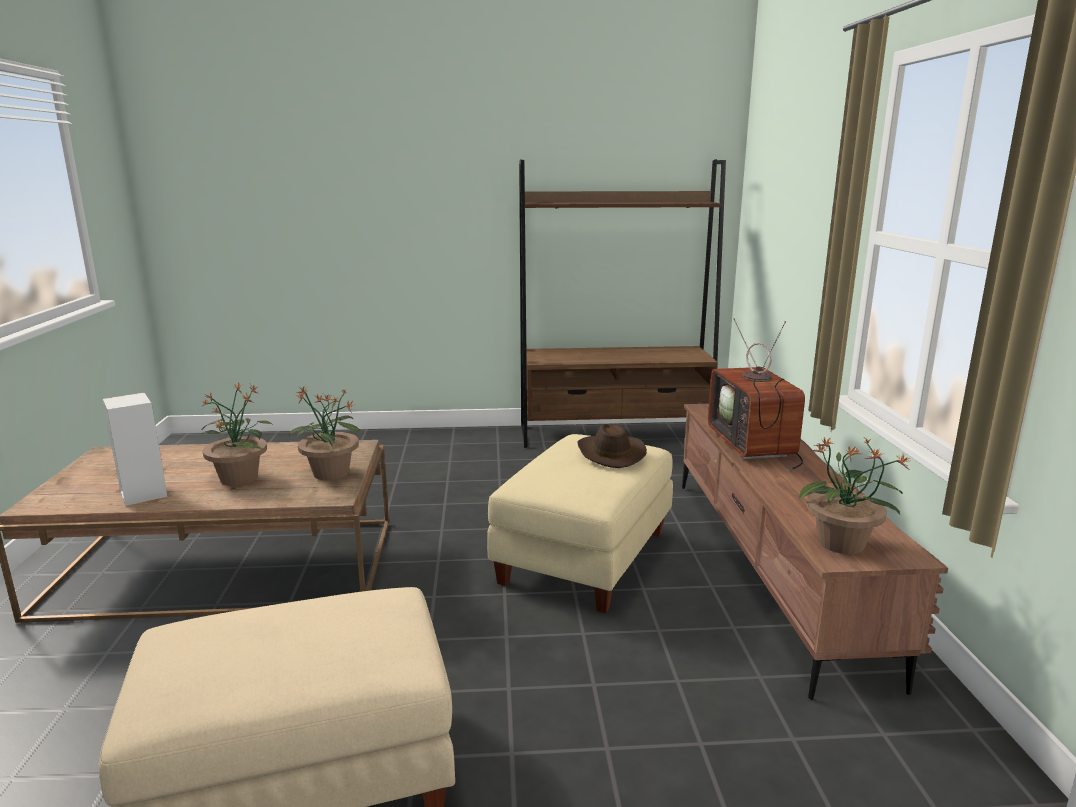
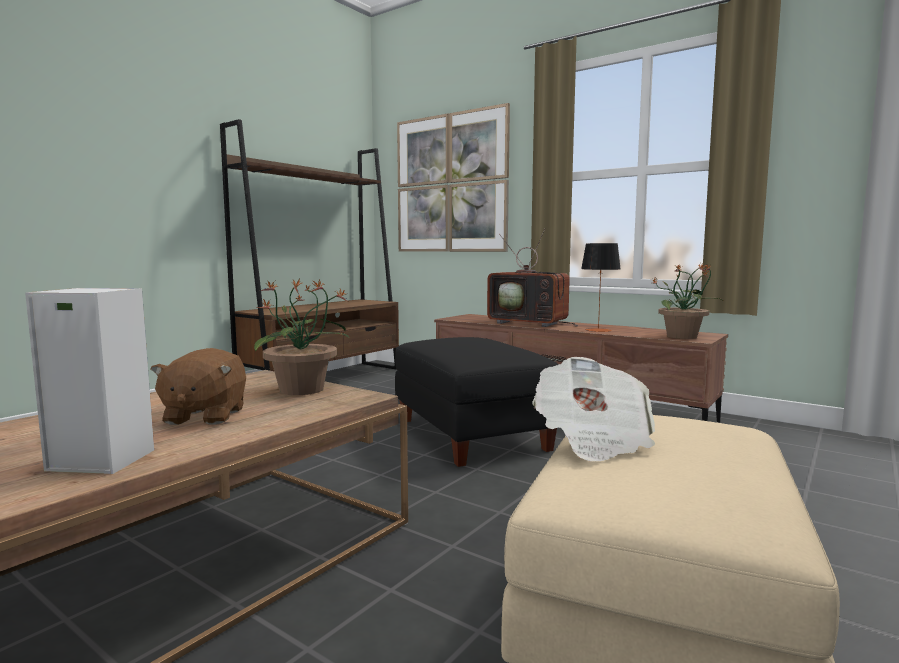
camera: 50 degrees left, 10 degrees down
(239, 477) = (204, 416): potted plant -> brown plush toy
(281, 608) = (592, 439): none -> newspaper
(583, 556) = (469, 434): beige ottoman -> black ottoman
(610, 453) = (471, 339): brown hat -> none
(782, 488) = (598, 330): none -> table lamp
(787, 216) = (450, 184): none -> picture

